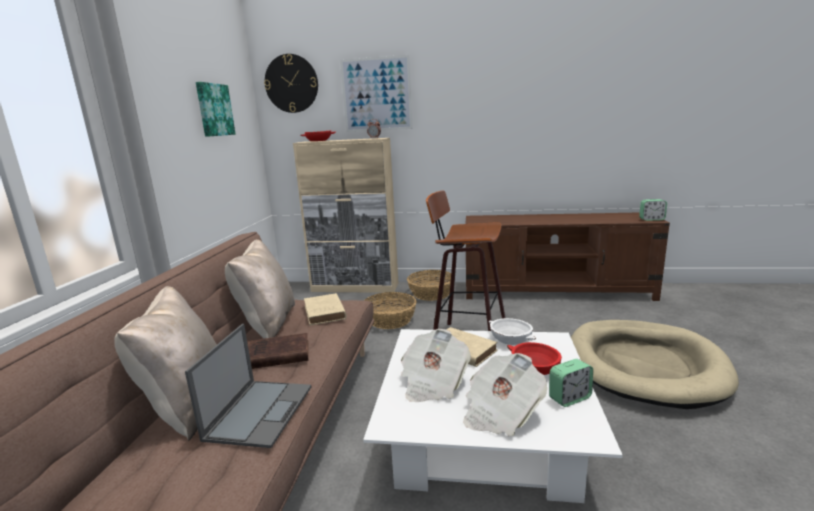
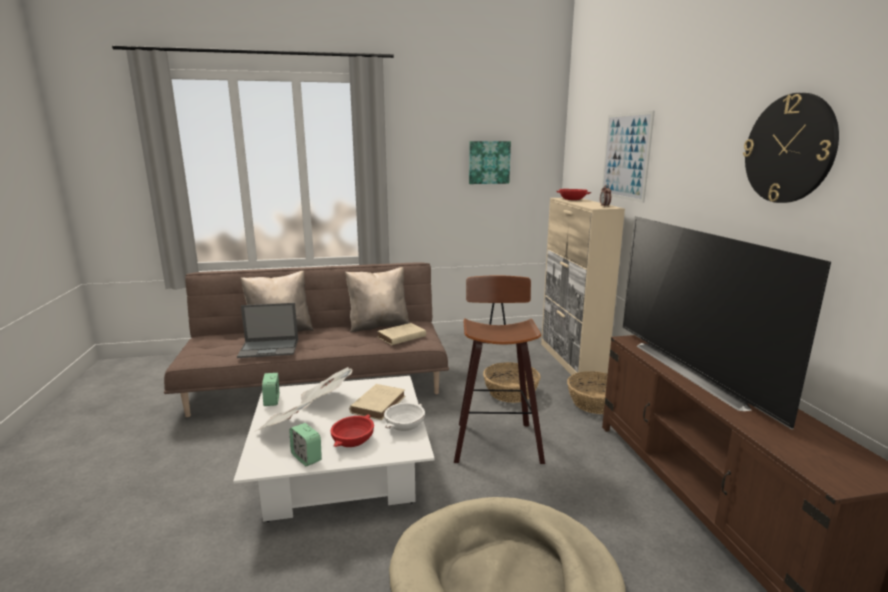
camera: 70 degrees right, 0 degrees up
(275, 355) = (331, 337): brown book -> none
(291, 83) = (581, 137): wall clock -> wall clock (789, 149)
(533, 219) = (697, 371): none -> television
(651, 219) = (837, 478): alarm clock -> alarm clock (272, 400)

